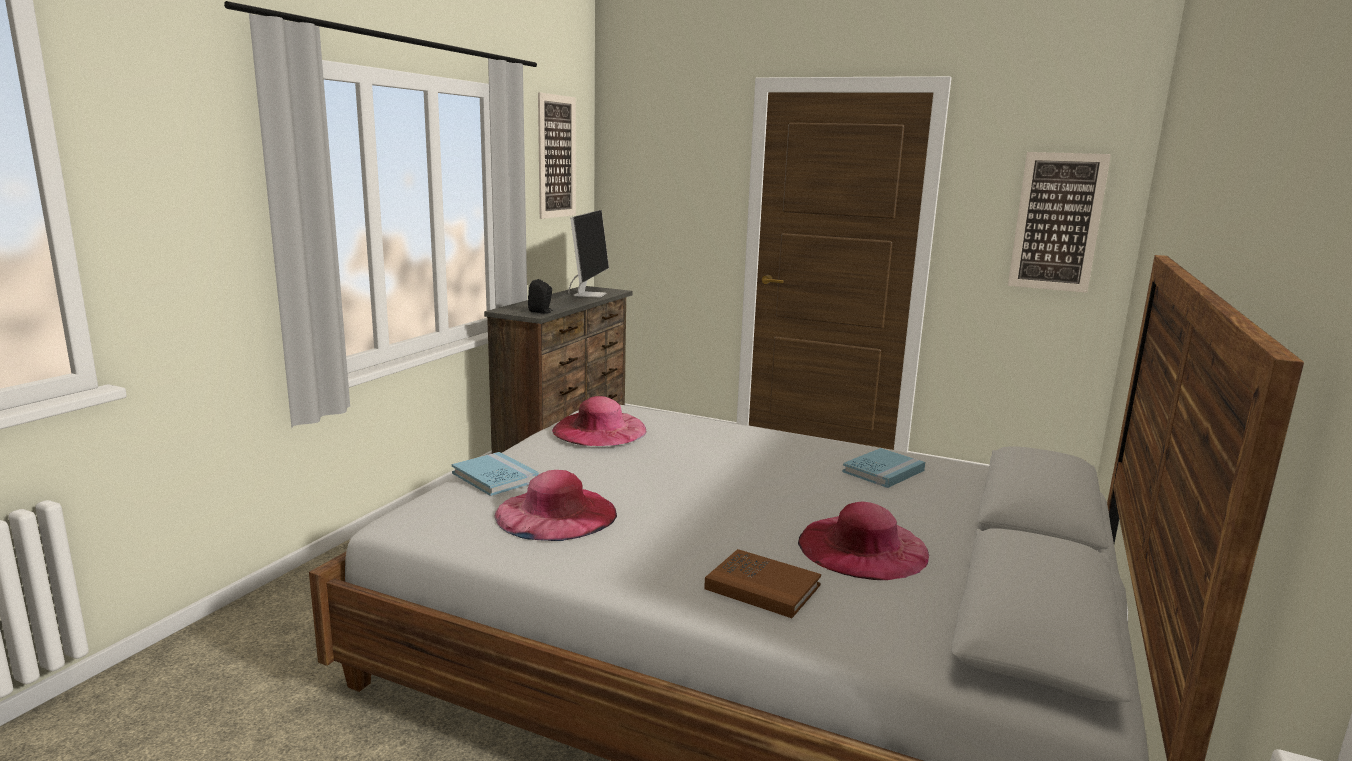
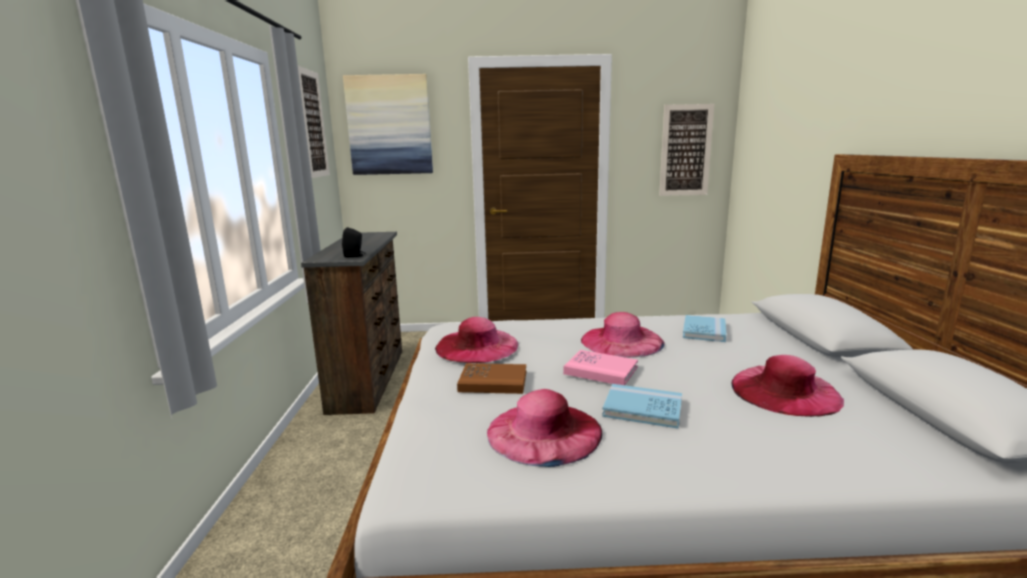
camera: 25 degrees left, 0 degrees up
(495, 477) = (445, 412): blue book -> blue book (642, 409)
(589, 294) = (368, 238): monitor -> none
(655, 160) = (389, 125): none -> picture
(688, 479) = (600, 370): none -> pink book
(760, 458) = (622, 341): none -> pink hat
(762, 587) = (784, 446): brown book -> brown book (493, 381)

